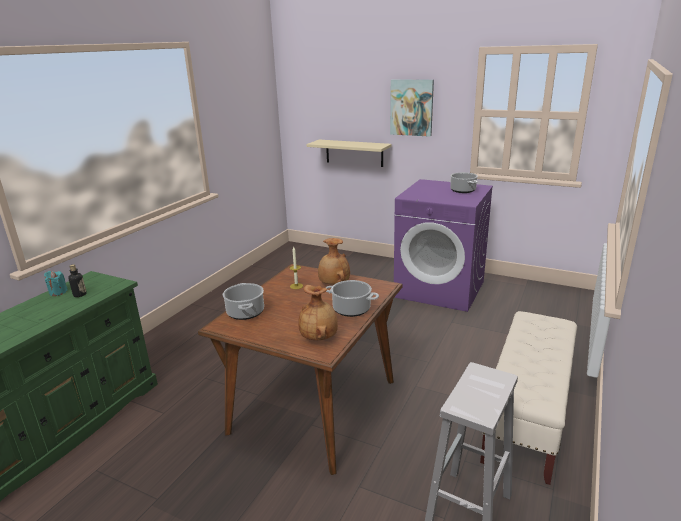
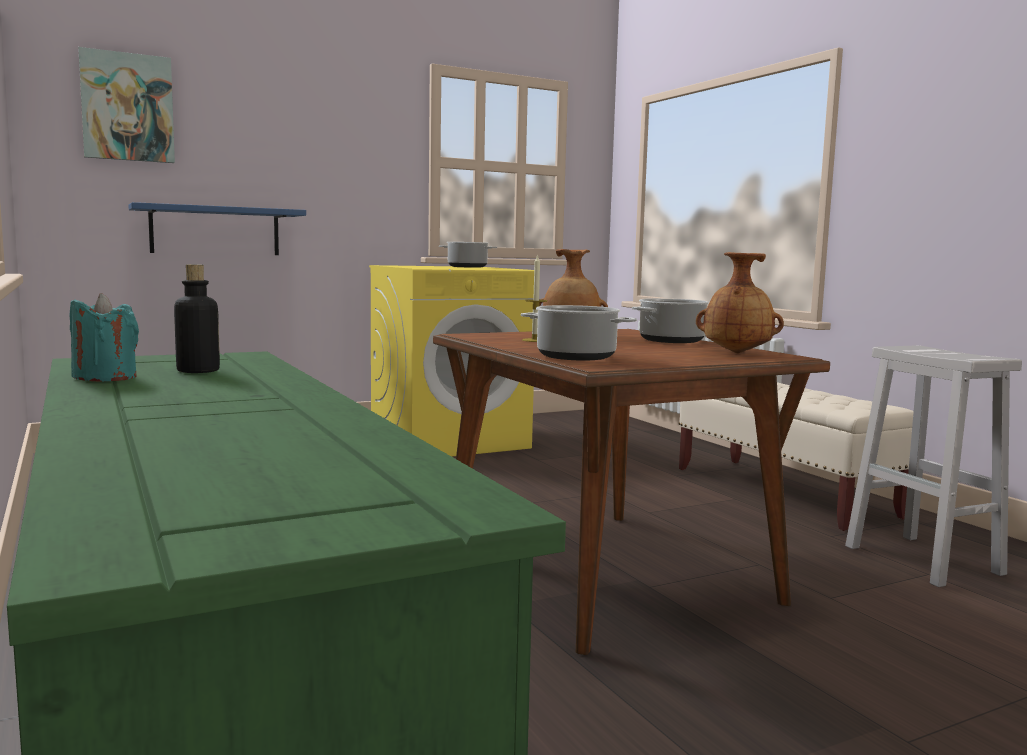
camera: 55 degrees left, 15 degrees down
(354, 153) = (215, 231): beige shelf -> blue shelf
(411, 107) = (329, 148): picture -> picture (127, 107)
(440, 289) = (450, 441): purple washing machine -> yellow washing machine

